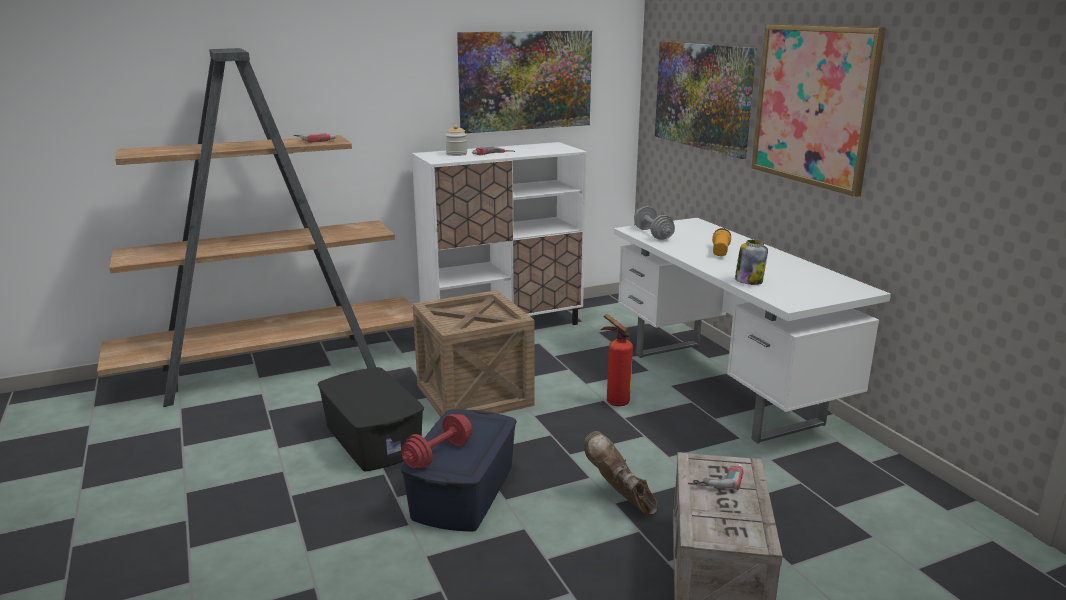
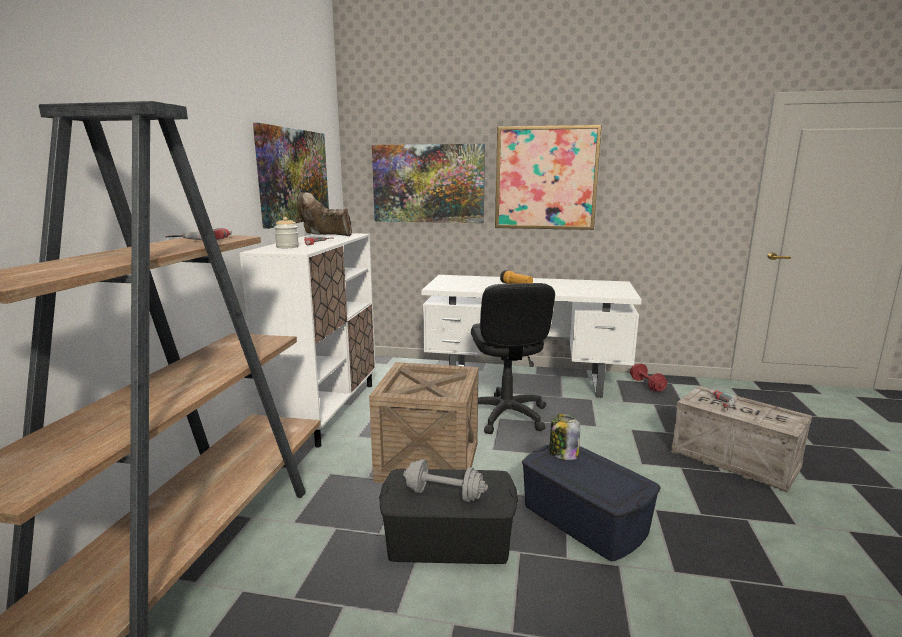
camera: 55 degrees left, 5 degrees down
(438, 454) = (603, 488): red dumbbell -> red dumbbell (647, 385)
(614, 401) = (505, 415): fire extinguisher -> black office chair
(620, 499) = (638, 460): brown boot -> brown boot (325, 237)
(653, 234) = (455, 287): grey dumbbell -> grey dumbbell (444, 494)
(748, 281) = (579, 292): jar -> jar (563, 454)

